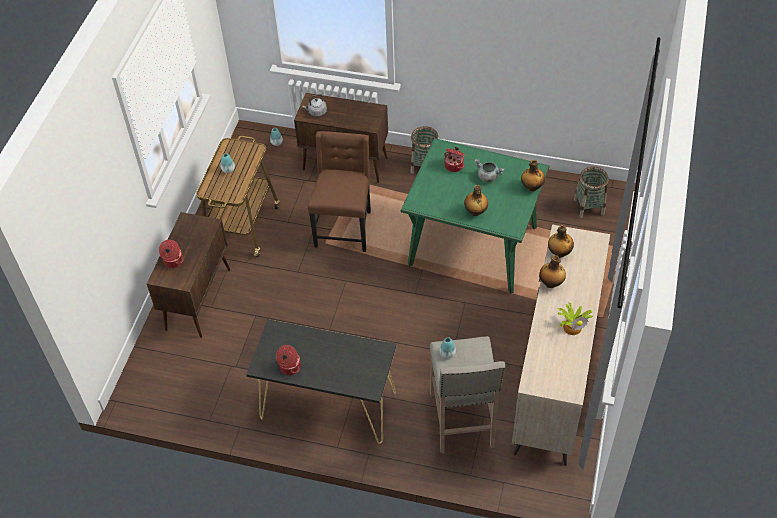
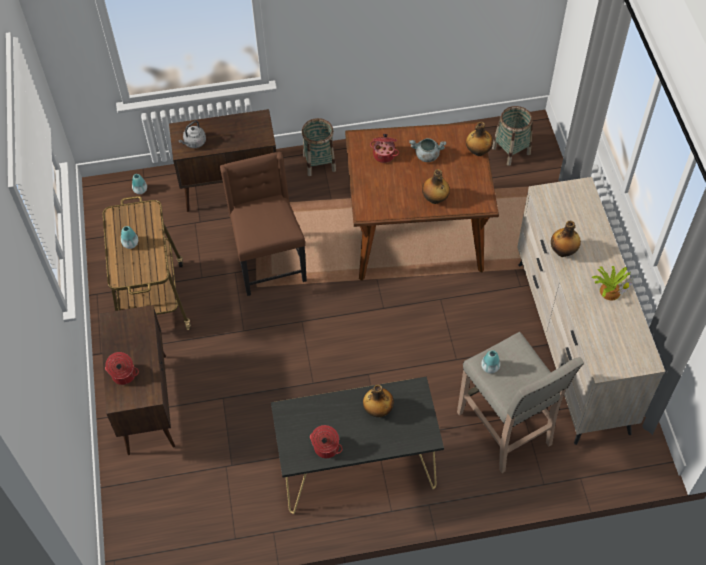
camera: 25 degrees left, 5 degrees up
(473, 246) = (416, 234): green dining table -> brown dining table
(559, 252) = (553, 215): bottle -> bottle (378, 409)

